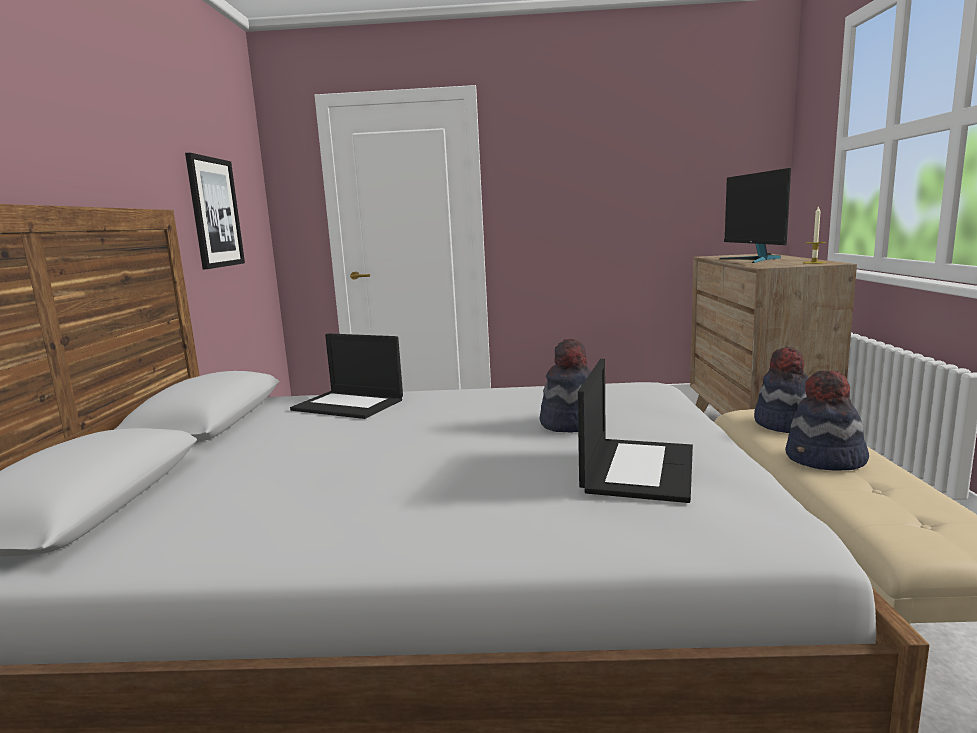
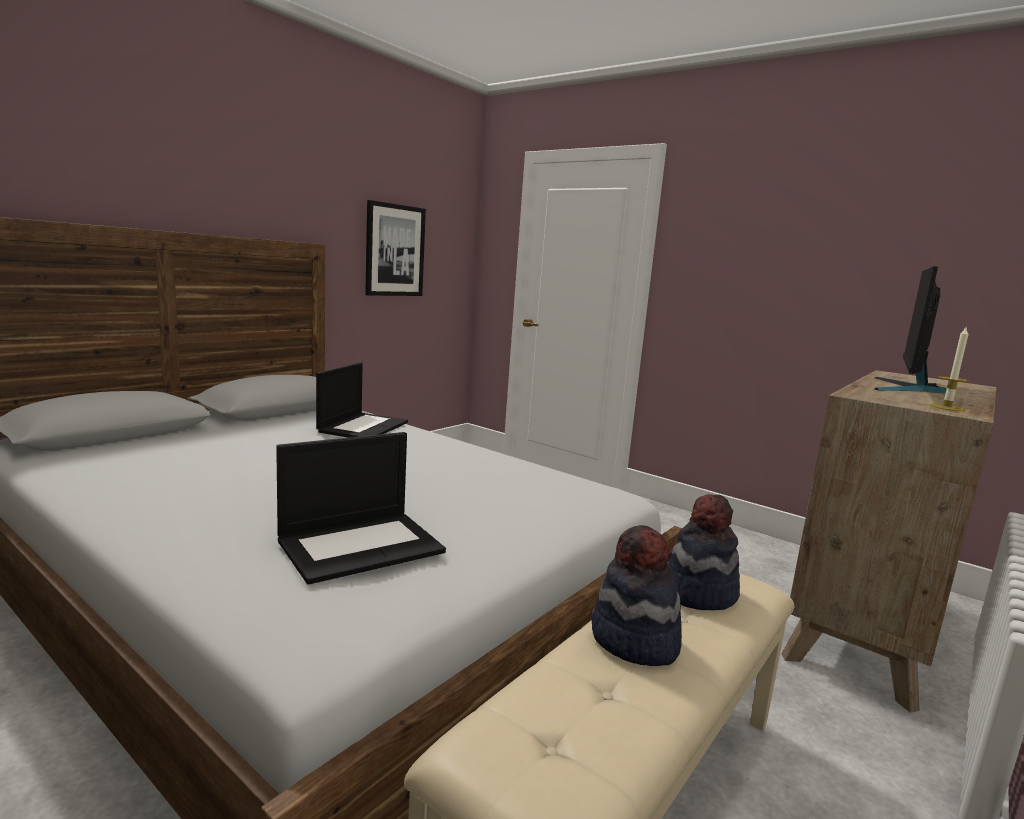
camera: 35 degrees right, 0 degrees up
(349, 405) = (363, 426): laptop -> laptop turned 135 degrees counterclockwise
(571, 423) = (446, 496): hat -> none

